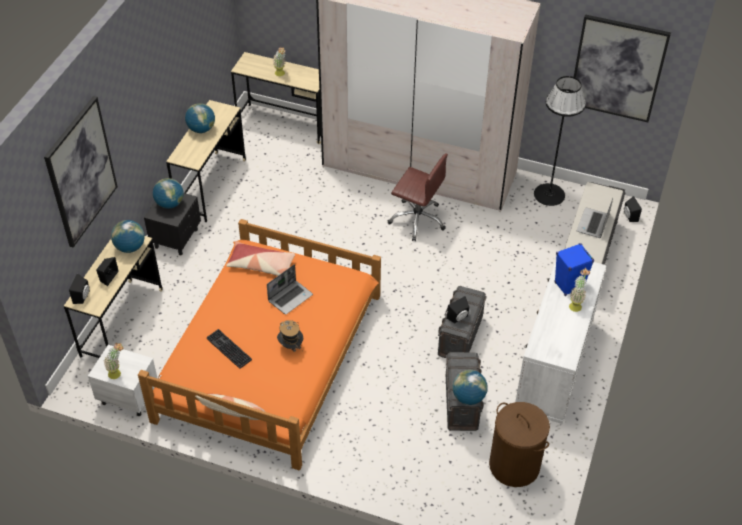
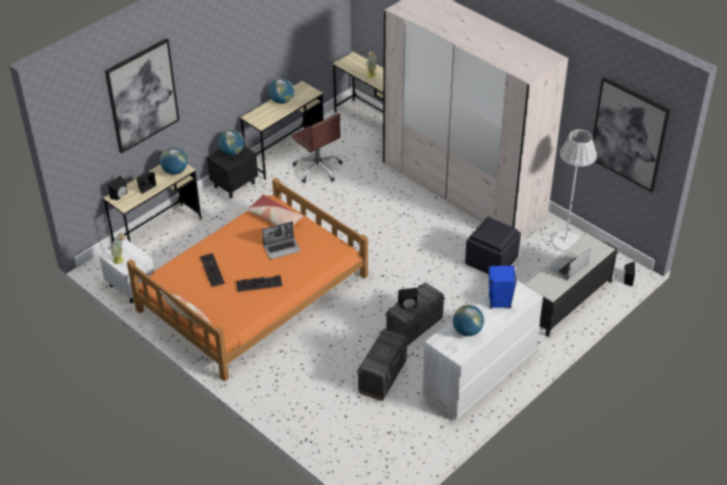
camera: 25 degrees right, 5 degrees down
(290, 346) = (260, 283): hat -> keyboard
(417, 219) = (436, 227): brown office chair -> brown office chair (318, 169)
(468, 397) = (377, 366): globe -> globe (467, 331)
(493, 238) = (492, 261): none -> black ottoman
(514, 465) = (396, 437): brown laundry basket -> none
(549, 194) = (565, 241): black floor lamp -> white floor lamp
(576, 304) = (495, 317): potted plant -> none

